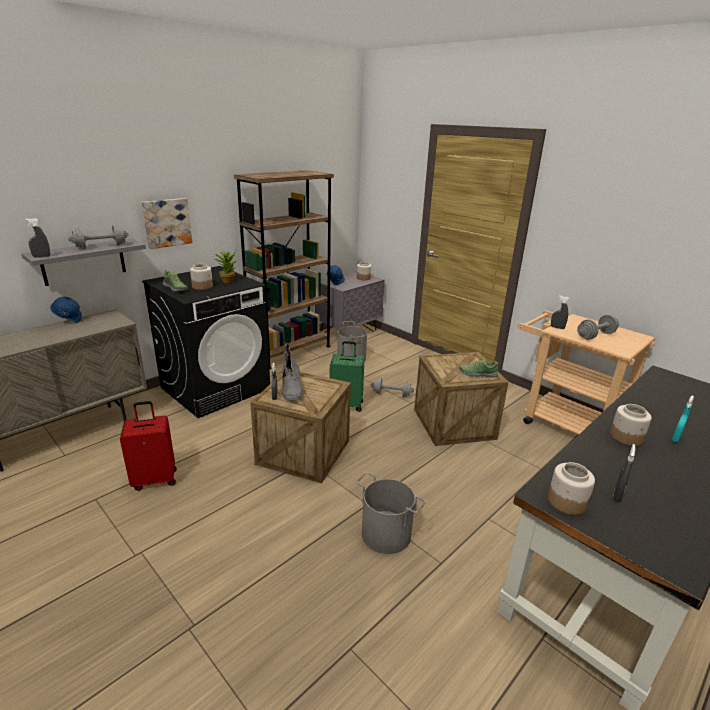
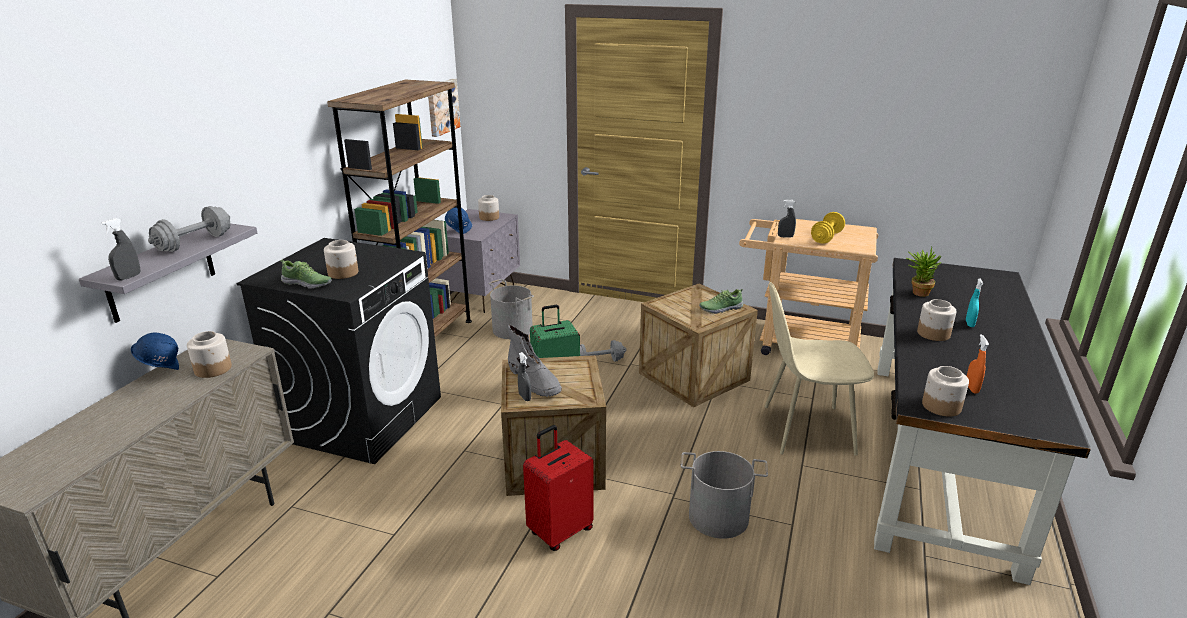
camera: 25 degrees left, 0 degrees up
(93, 327) = (213, 369): none -> jar
(155, 479) = (390, 558): red suitcase -> red suitcase (559, 531)
(166, 222) = (256, 188): picture -> picture (441, 107)
(228, 281) = (368, 257): potted plant -> potted plant (917, 292)
(514, 491) = (805, 429): none -> beige chair
(595, 336) = (826, 237): grey dumbbell -> yellow dumbbell
(617, 496) = (971, 388): grey spray bottle -> orange spray bottle

